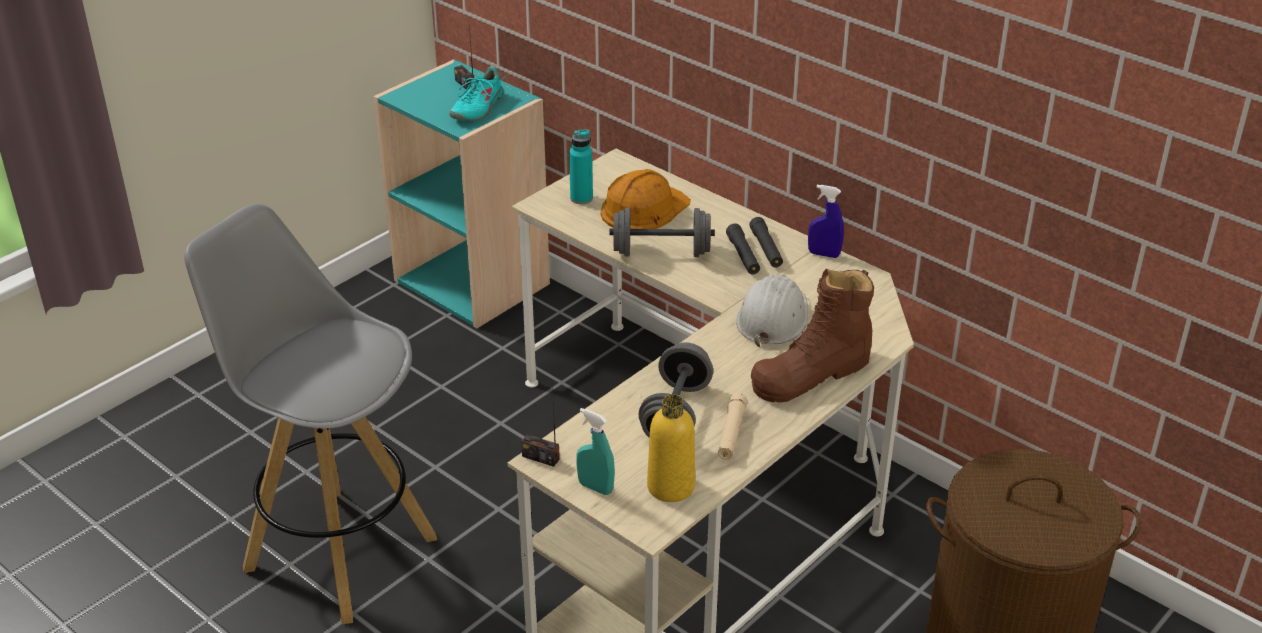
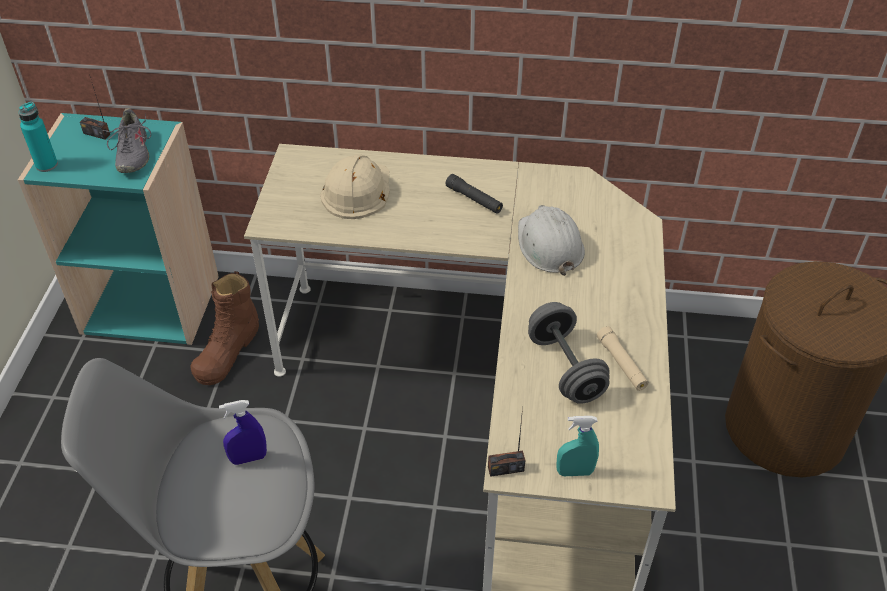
camera: 35 degrees left, 10 degrees up
(477, 108) = (132, 154): turquoise shoe -> grey shoe
(581, 198) = (297, 202): turquoise bottle -> turquoise bottle (47, 165)
(643, 208) = (357, 190): orange hard hat -> beige hard hat
(661, 252) = (410, 224): grey dumbbell -> none
(671, 486) = (627, 437): yellow bottle -> none
(766, 249) = (485, 185): black flashlight -> none
(811, 374) = (623, 280): brown boot -> brown boot (227, 350)
(823, 254) = (529, 171): blue spray bottle -> blue spray bottle (248, 458)

